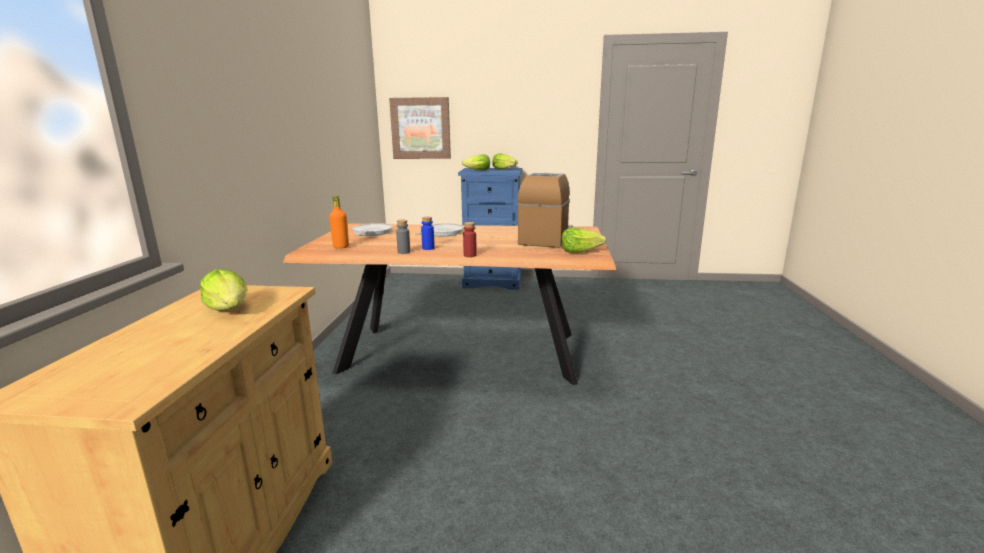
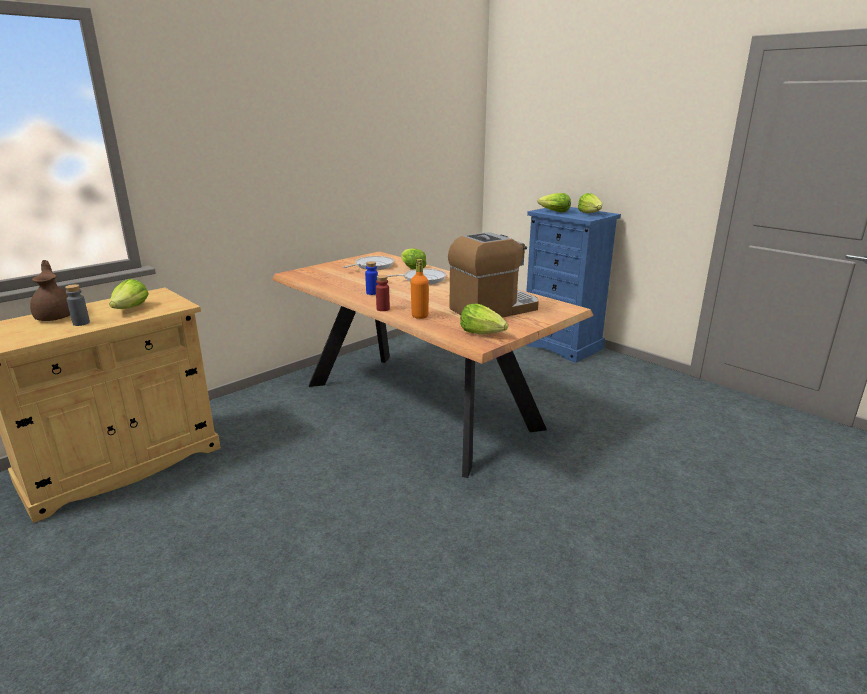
camera: 40 degrees right, 5 degrees up
(130, 344) = (57, 316): none -> brown teapot
(341, 247) = (320, 275): orange bottle -> orange bottle (419, 316)
(404, 252) = (346, 292): grey bottle -> grey bottle (81, 323)
(411, 228) = (412, 268): none -> lettuce
(421, 128) = (521, 154): picture -> none

